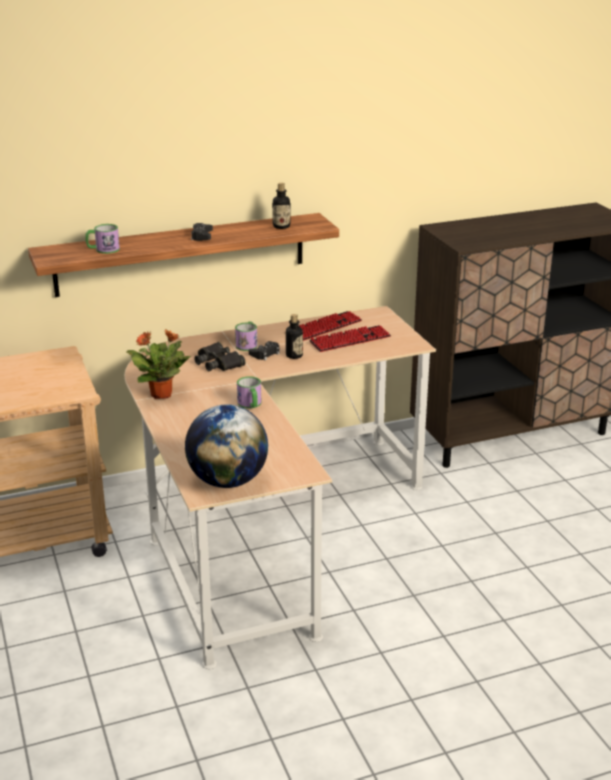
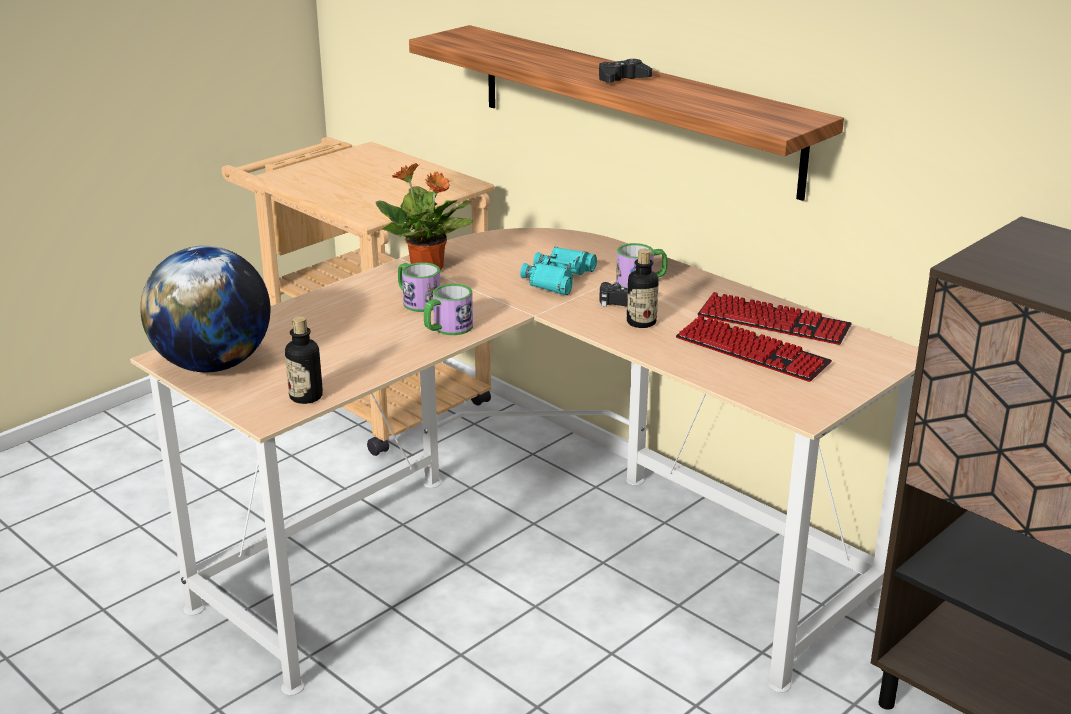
camera: 65 degrees right, 0 degrees up
(103, 250) = (502, 50): mug -> mug (417, 301)
(218, 363) = (558, 278): black binoculars -> turquoise binoculars
(281, 226) = (734, 108): bottle -> bottle (306, 396)

